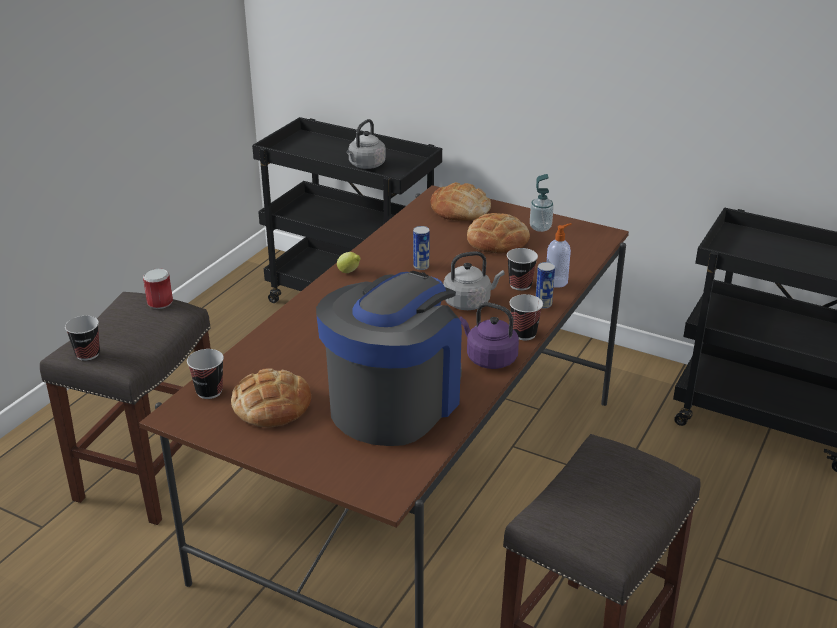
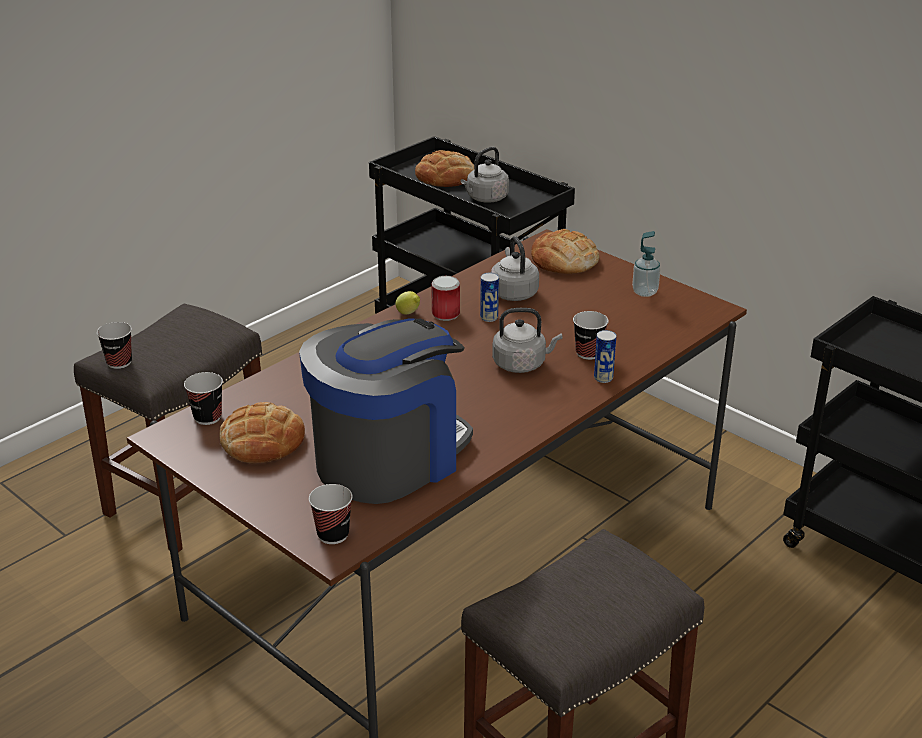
camera: 15 degrees right, 0 degrees up
(160, 302) = (212, 320): can -> can (445, 314)
(431, 242) = (513, 292): none -> grey kettle
(489, 358) = (512, 428): purple kettle -> none
(497, 240) = (588, 300): bread -> bread (445, 176)
(524, 334) = (564, 407): cup -> cup (333, 534)
(557, 281) = (632, 355): soap dispenser -> none

